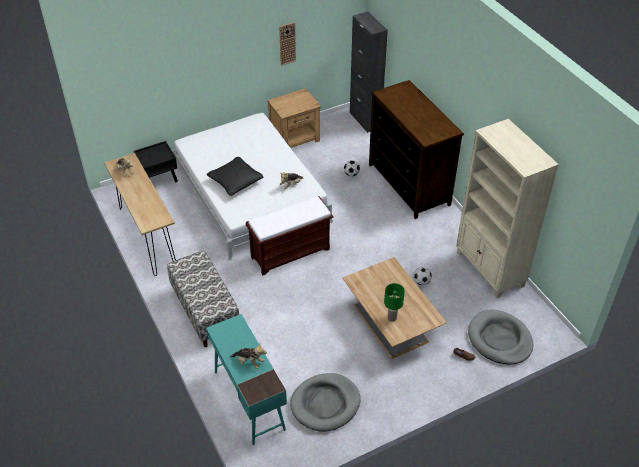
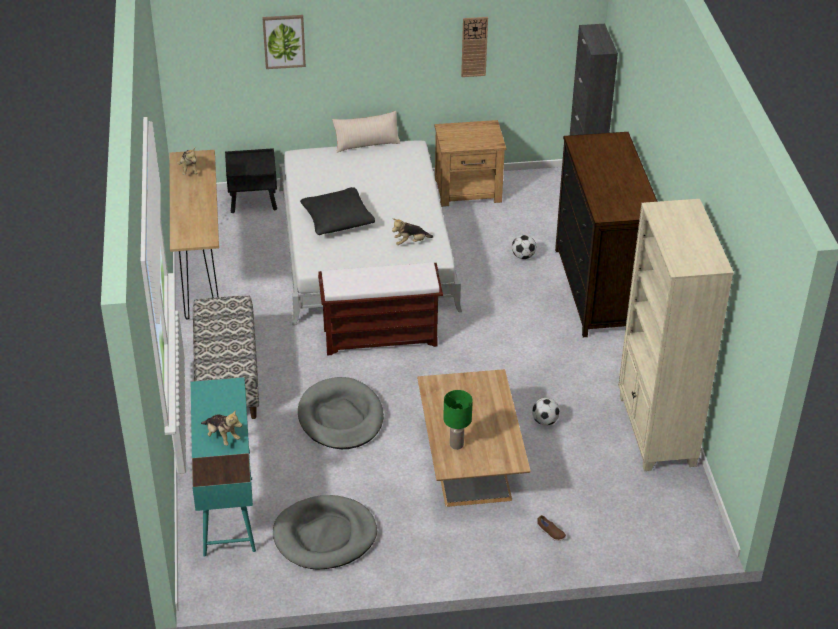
camera: 20 degrees right, 5 degrees down
(164, 67) = (284, 41): none -> picture
(226, 123) = (366, 144): none -> beige pillow
(499, 339) = (616, 525): grey dog bed -> grey dog bed (341, 417)

